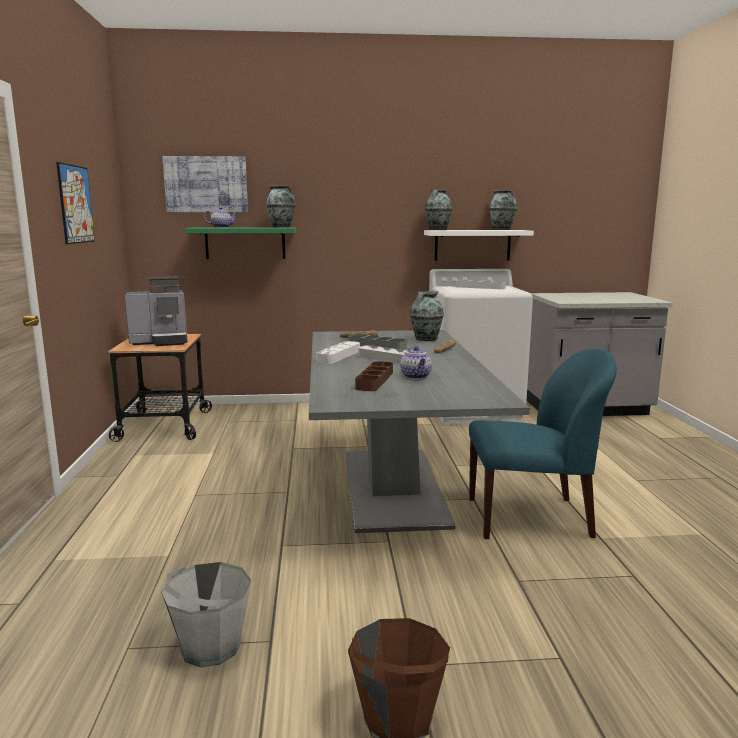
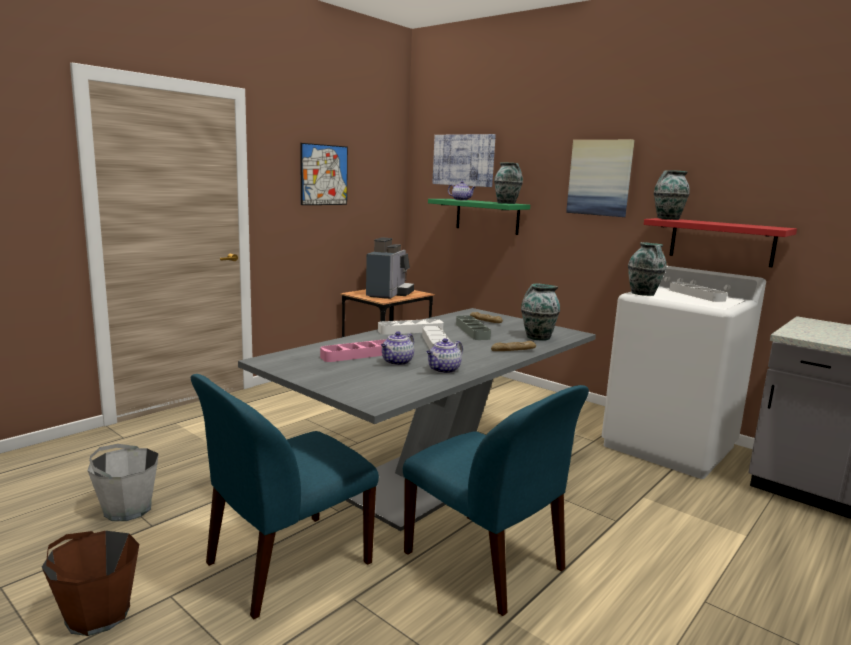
camera: 45 degrees right, 0 degrees up
(161, 342) = (389, 294): coffee machine -> coffee machine turned 105 degrees counterclockwise
(365, 198) = (600, 177): none -> picture
(374, 380) = (358, 355): brown tray -> pink tray
(437, 592) = (285, 564): none -> blue chair
(458, 372) = (444, 370): none -> teapot
(472, 245) = (721, 242): white shelf -> red shelf
(502, 230) = (757, 225): vase -> vase (643, 294)

